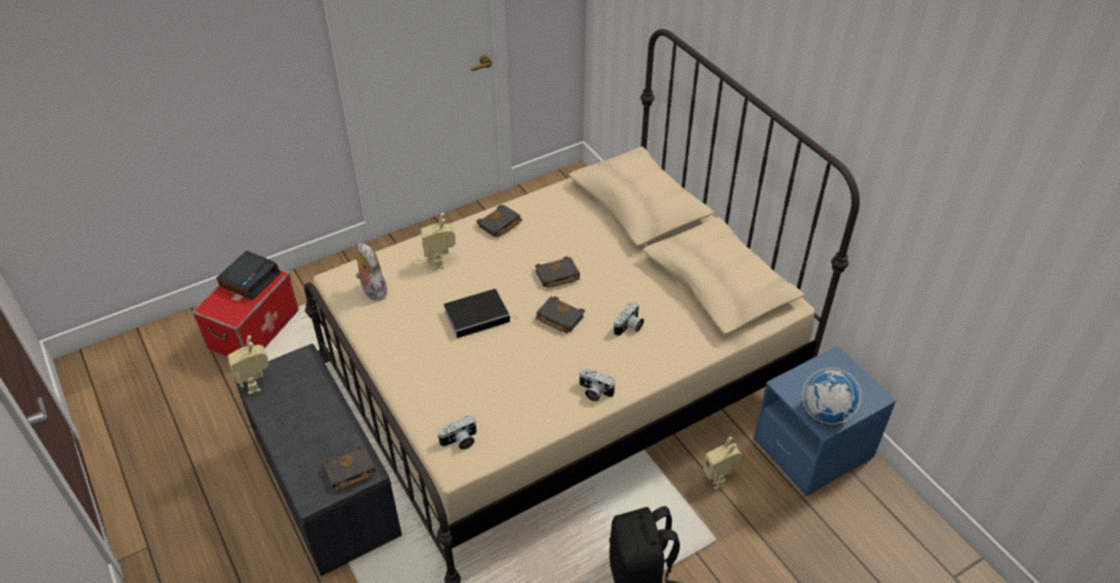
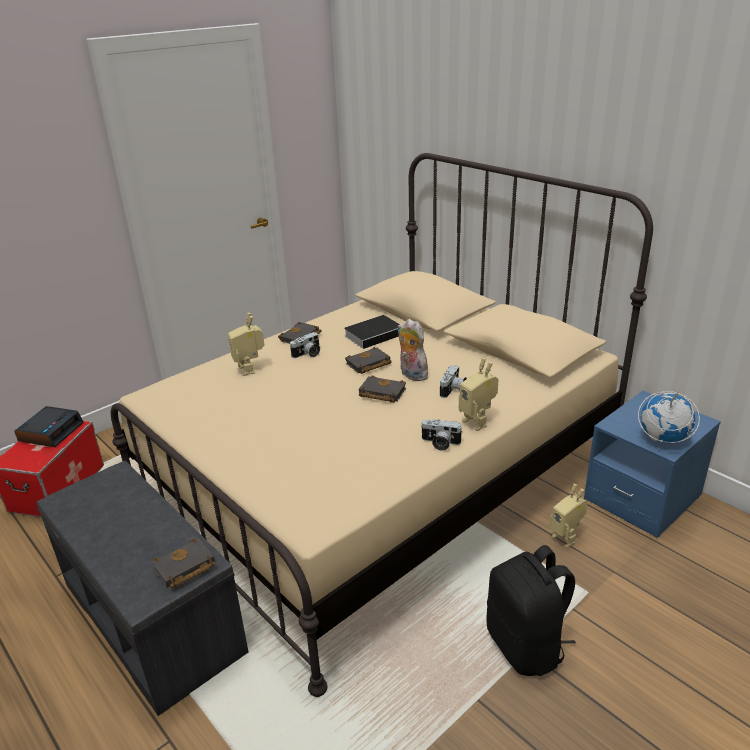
camera: 10 degrees left, 15 degrees down
(256, 384) = (64, 504): toy robot -> toy robot (477, 422)
(372, 291) = (184, 399): plush toy -> plush toy (411, 375)
(460, 441) = (310, 506): camera -> camera (308, 354)
(478, 315) = (299, 402): book -> book (375, 334)

